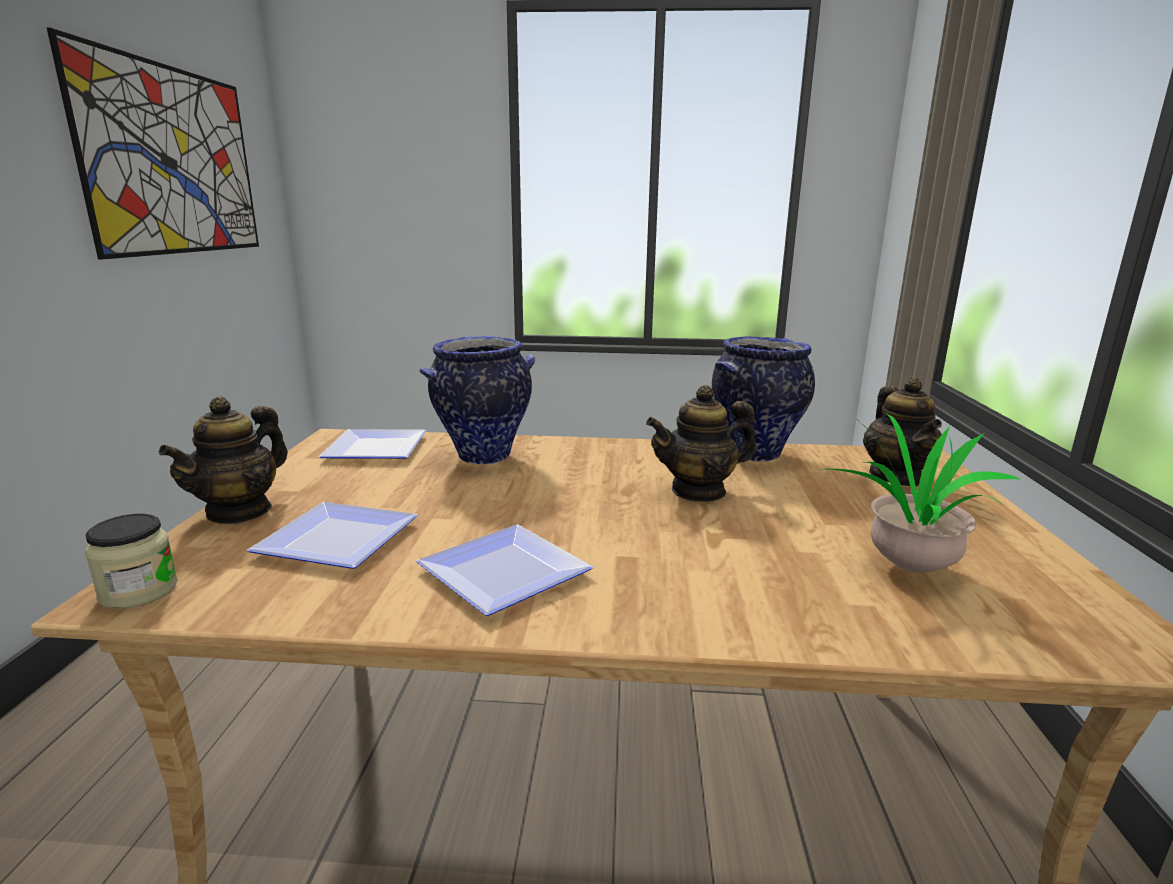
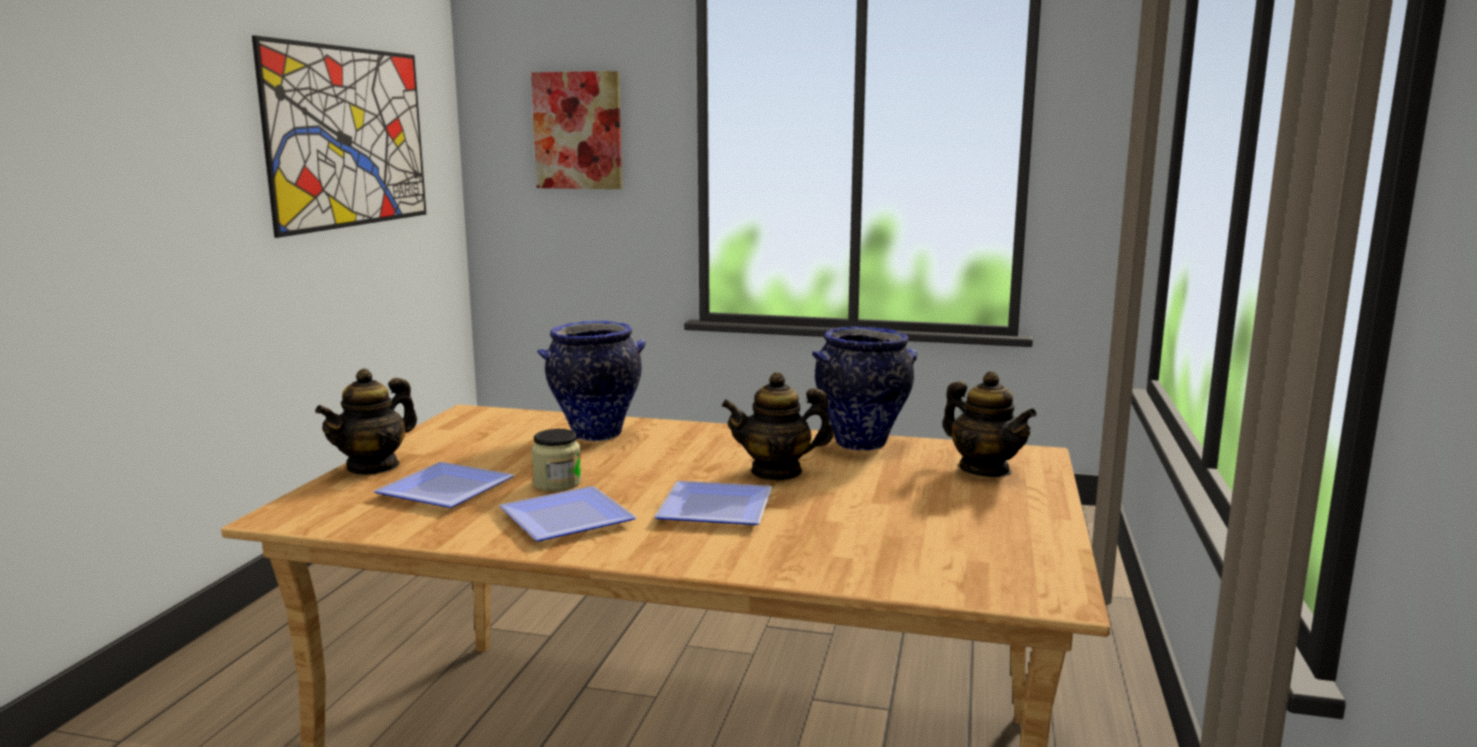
camera: 10 degrees right, 5 degrees down
(138, 591) = (293, 513): jar -> jar (557, 483)
(374, 448) = (499, 423): plate -> plate (712, 507)
(399, 170) = (578, 131): none -> picture
(896, 477) = (985, 470): teapot -> teapot turned 45 degrees counterclockwise
(905, 565) = (911, 534): potted plant -> none

